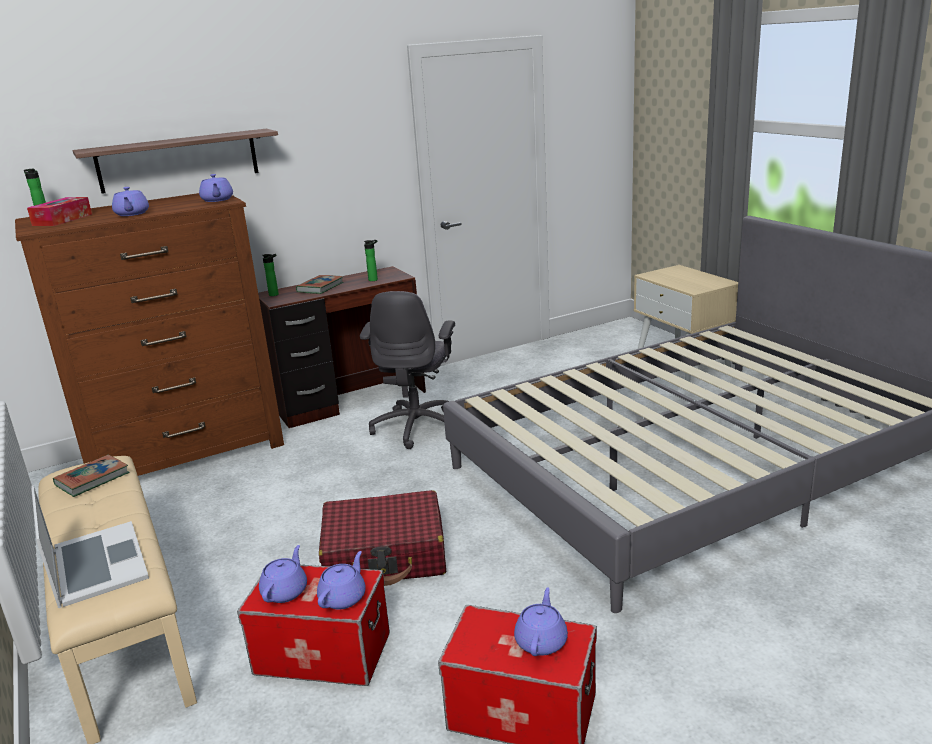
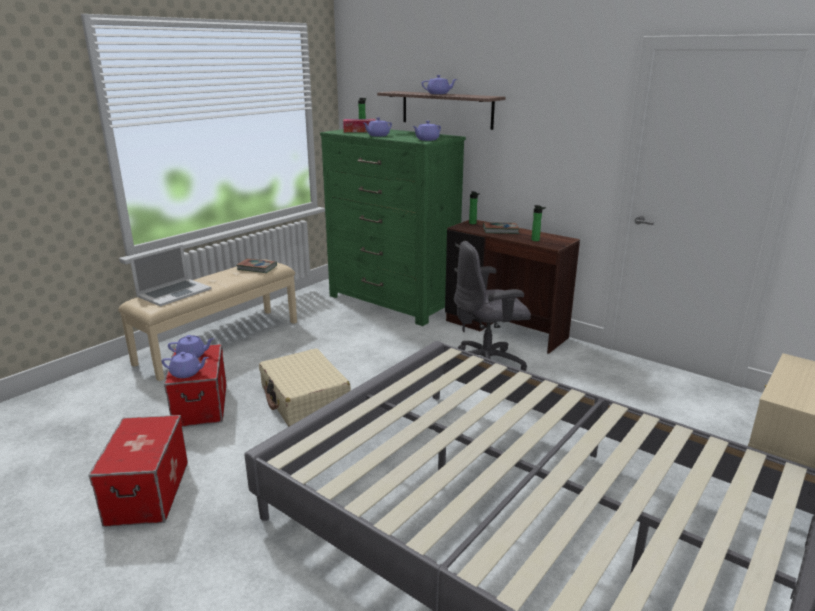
camera: 65 degrees right, 0 degrees up
(186, 452) = (392, 301): brown dresser -> green dresser
(385, 555) = (305, 399): red suitcase -> beige suitcase
(541, 641) = (138, 451): purple teapot -> purple teapot (439, 94)

